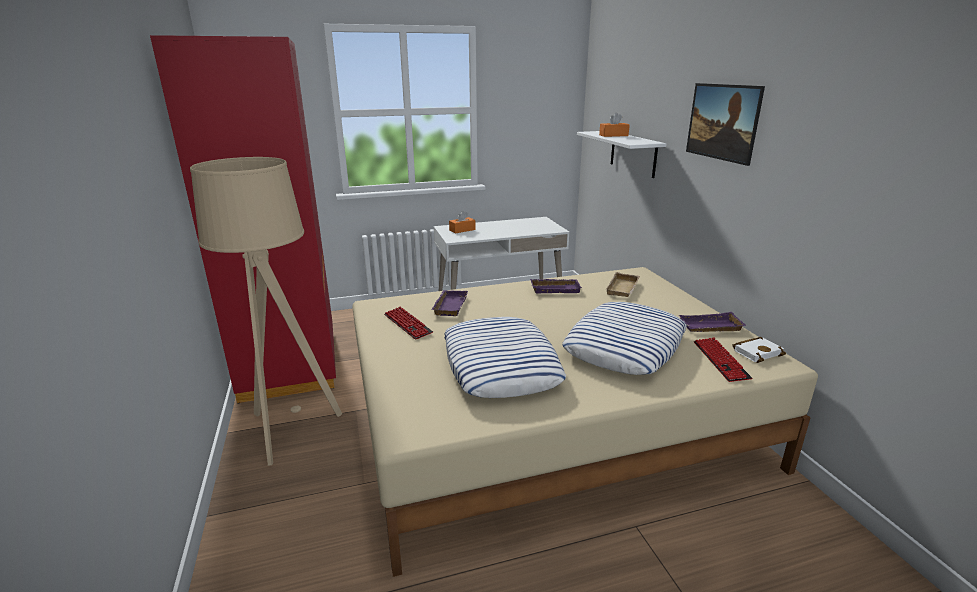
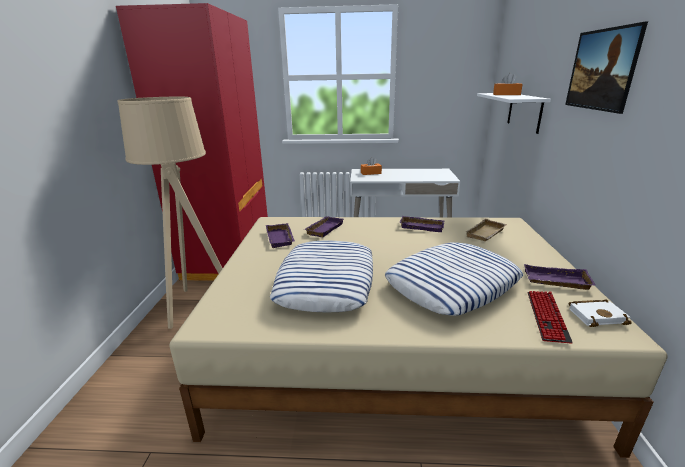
camera: 20 degrees right, 0 degrees up
(407, 324) = (281, 238): keyboard -> purple tray

